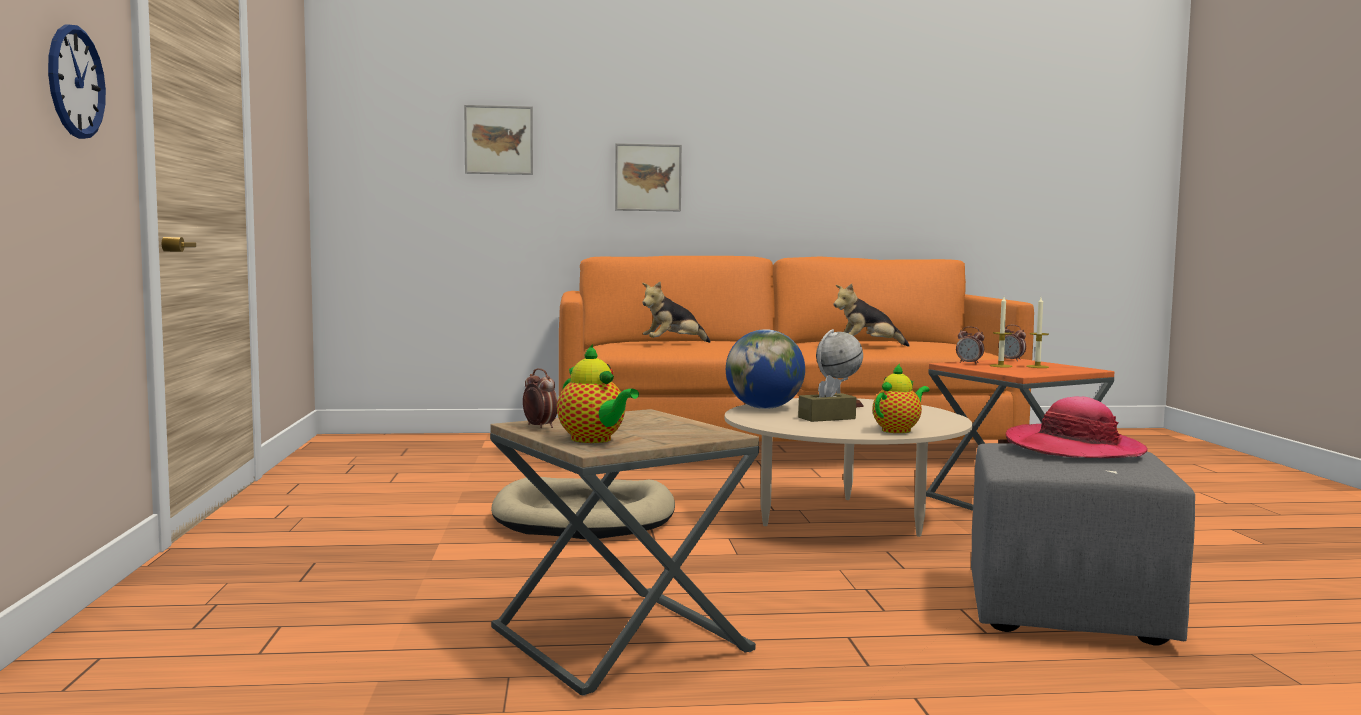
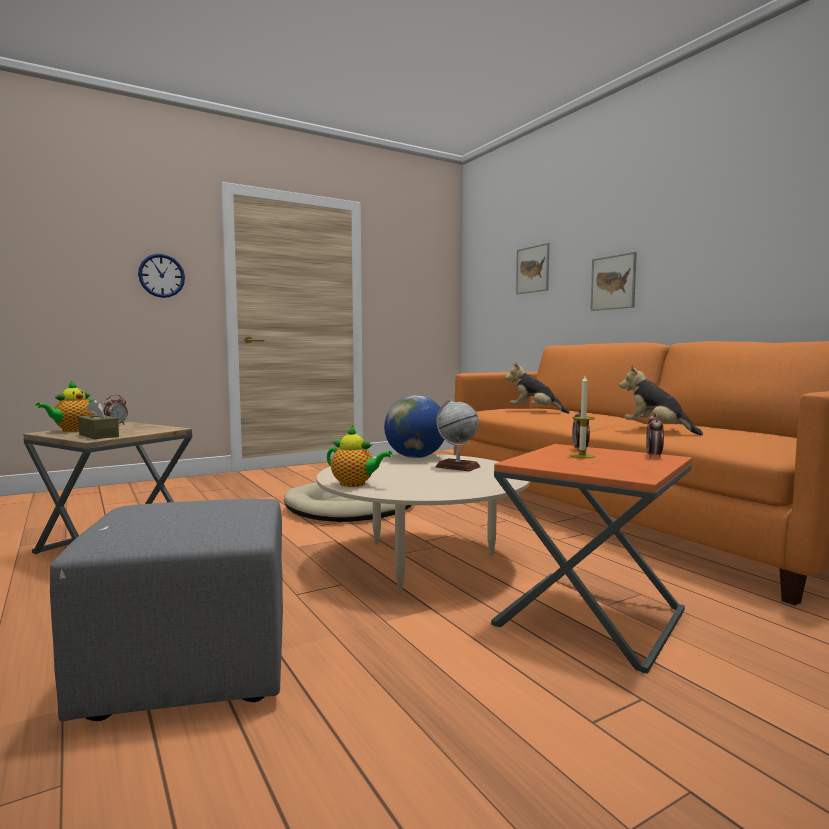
camera: 65 degrees right, 0 degrees up
(826, 418) = (390, 469): brown tissue box -> brown tissue box (98, 435)
(1037, 366) = (609, 463): candle -> none
(1074, 449) = (208, 513): hat -> none

